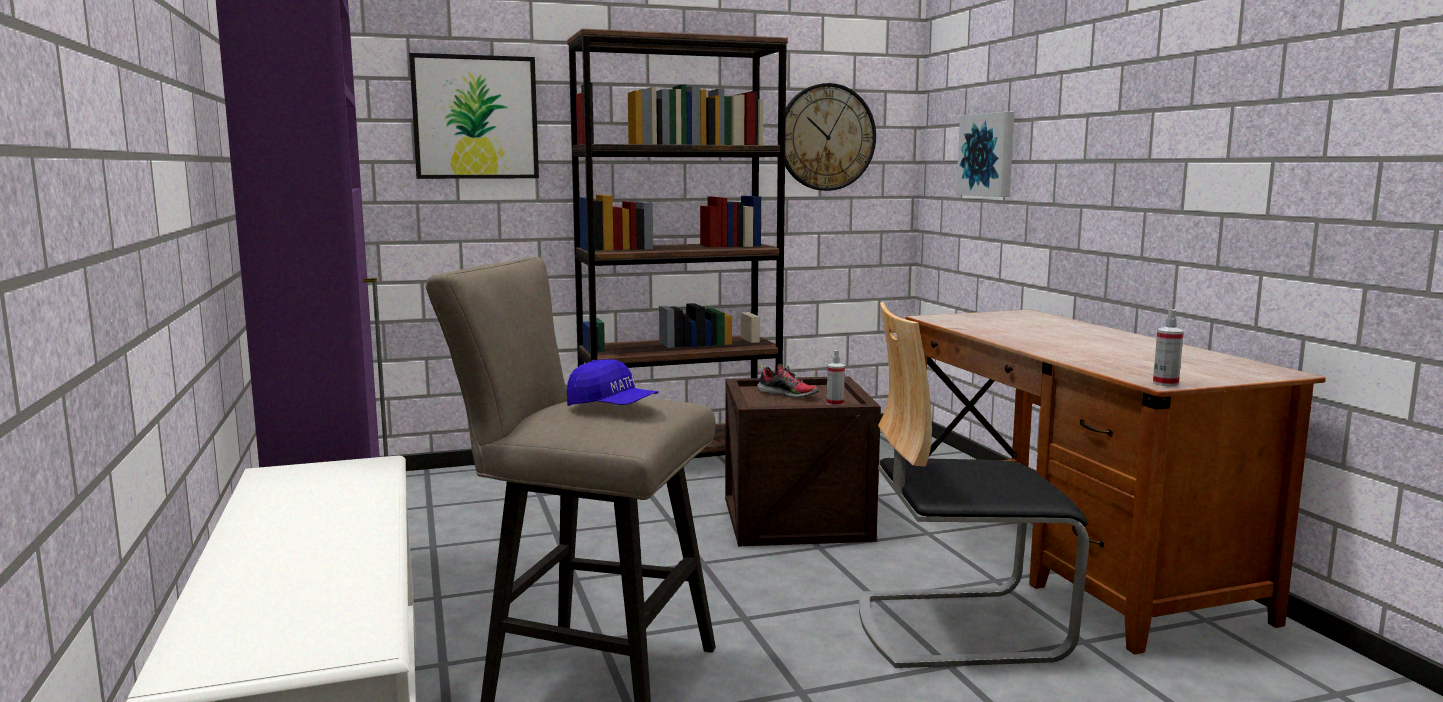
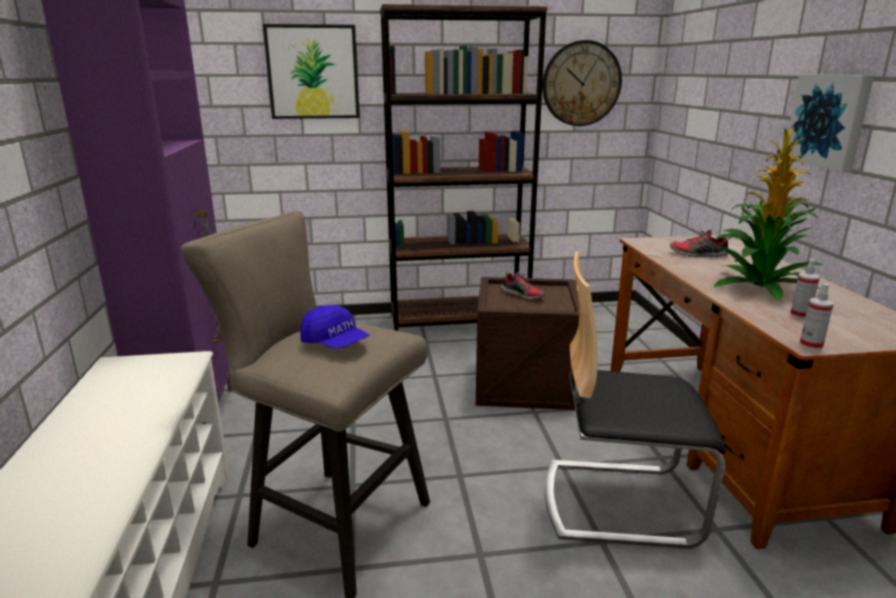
camera: 10 degrees right, 10 degrees up
(835, 404) = (554, 307): spray bottle -> spray bottle (800, 315)
(988, 155) = (707, 103): picture -> picture (829, 121)
(1007, 325) = (698, 254): none -> shoe
(1092, 346) = (760, 287): none -> potted plant

